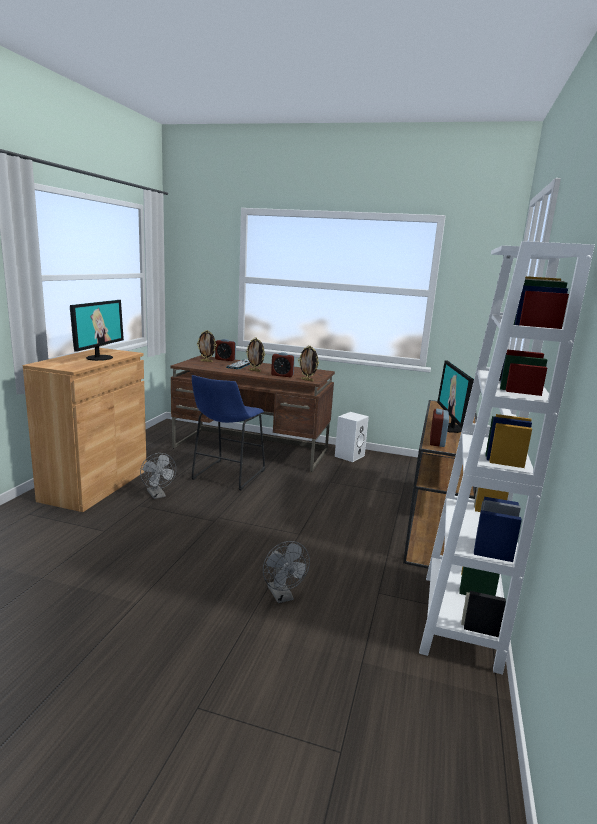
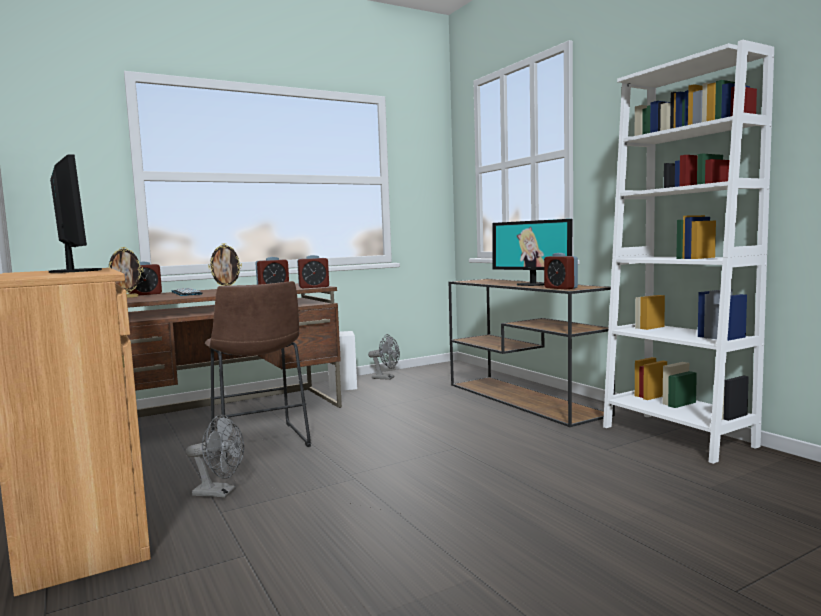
camera: 45 degrees left, 10 degrees down
(226, 476) = (260, 444): blue stool -> brown stool
(282, 596) = (565, 489): grey fan -> grey fan (386, 378)
(307, 380) = (314, 287): picture frame -> alarm clock

